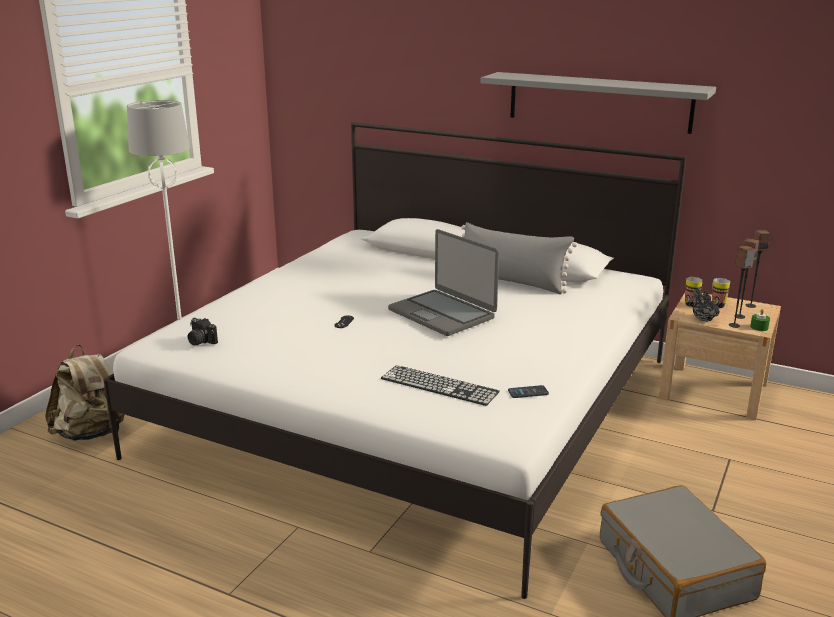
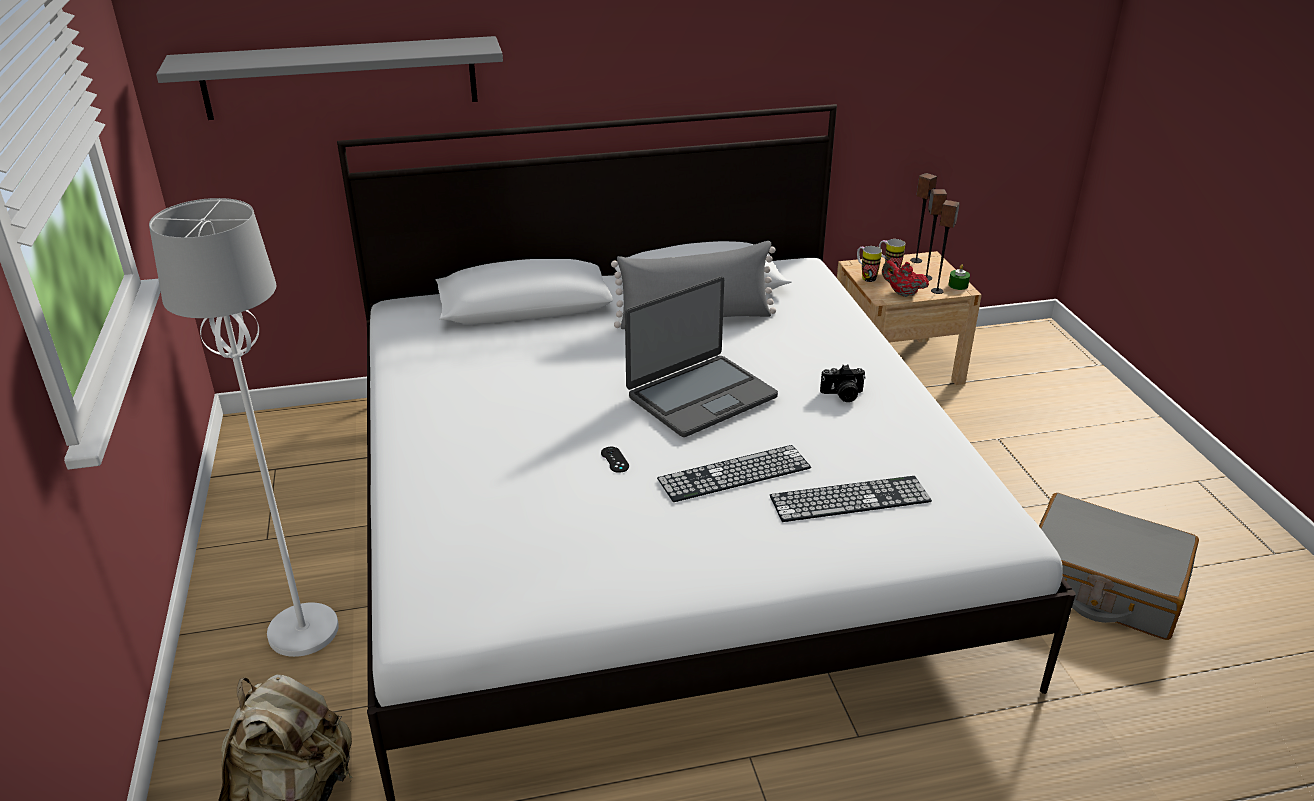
camera: 40 degrees left, 10 degrees up
(200, 341) = (487, 581): camera -> camera (842, 395)
(396, 350) = (734, 473): none -> keyboard
(442, 313) = (700, 396): laptop -> laptop turned 45 degrees counterclockwise
(528, 392) = (937, 464): phone -> none
(599, 102) = (720, 52): grey shelf -> grey shelf (340, 78)
(702, 318) = (902, 293): black teapot -> red teapot

